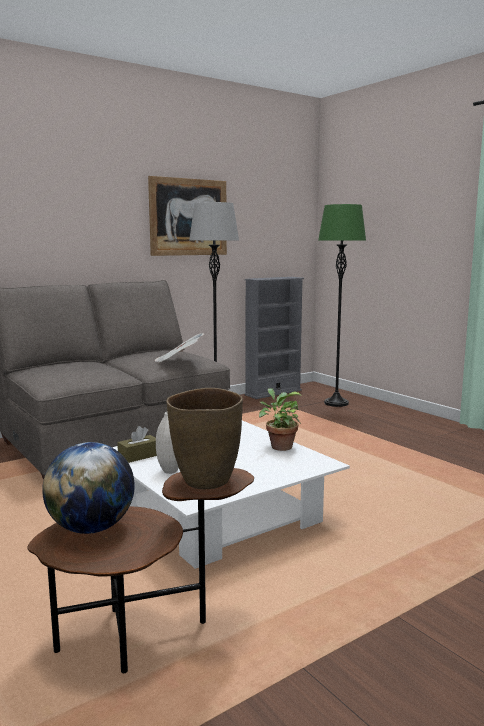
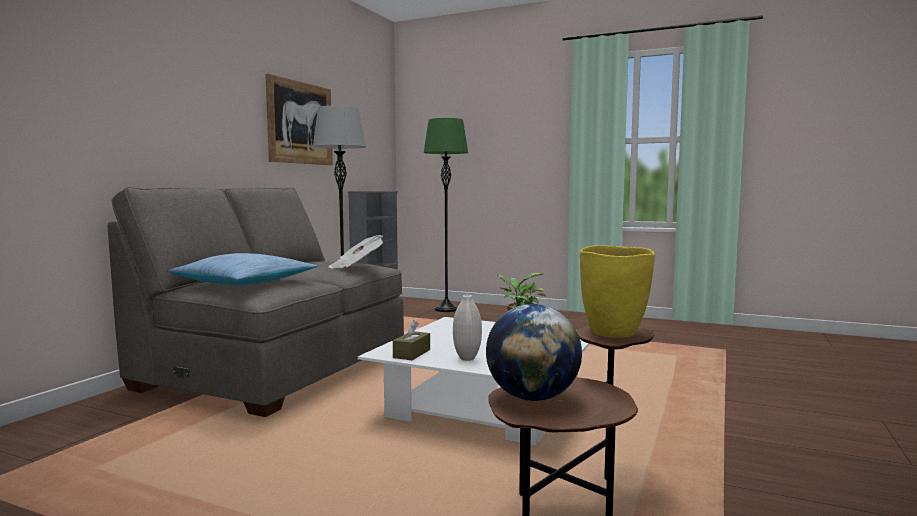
camera: 30 degrees left, 5 degrees down
(63, 371) = (245, 283): none -> pillow
(206, 481) = (614, 332): brown vase -> yellow vase

